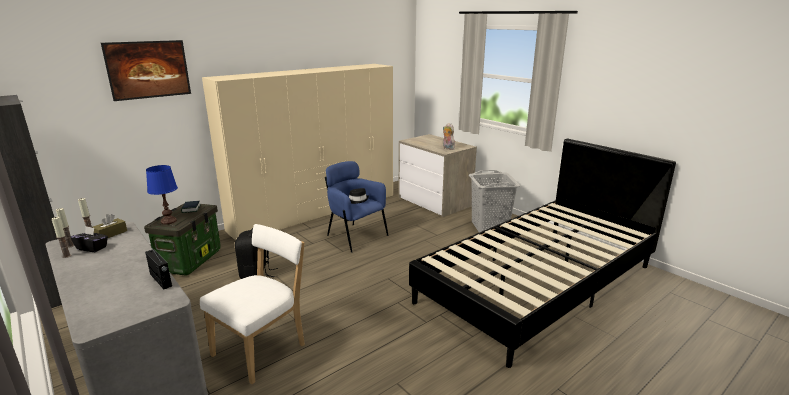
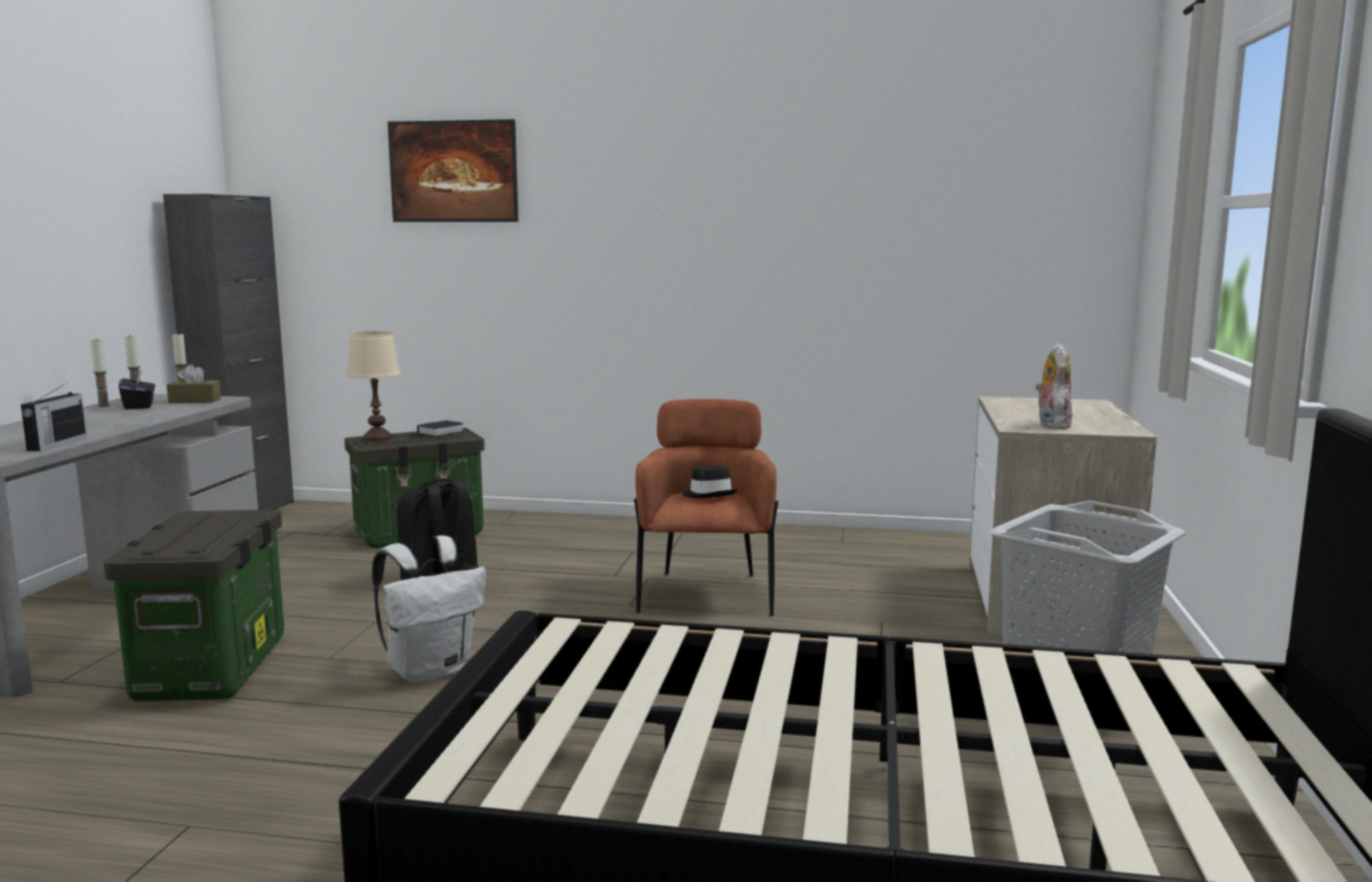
camera: 50 degrees right, 10 degrees down
(168, 221) = (377, 438): blue table lamp -> beige table lamp
(263, 348) = (213, 669): white chair -> storage box
(316, 212) = (740, 535): beige wardrobe -> none
(339, 302) = (431, 670): none -> white backpack
(355, 236) = (706, 594): blue armchair -> brown armchair

